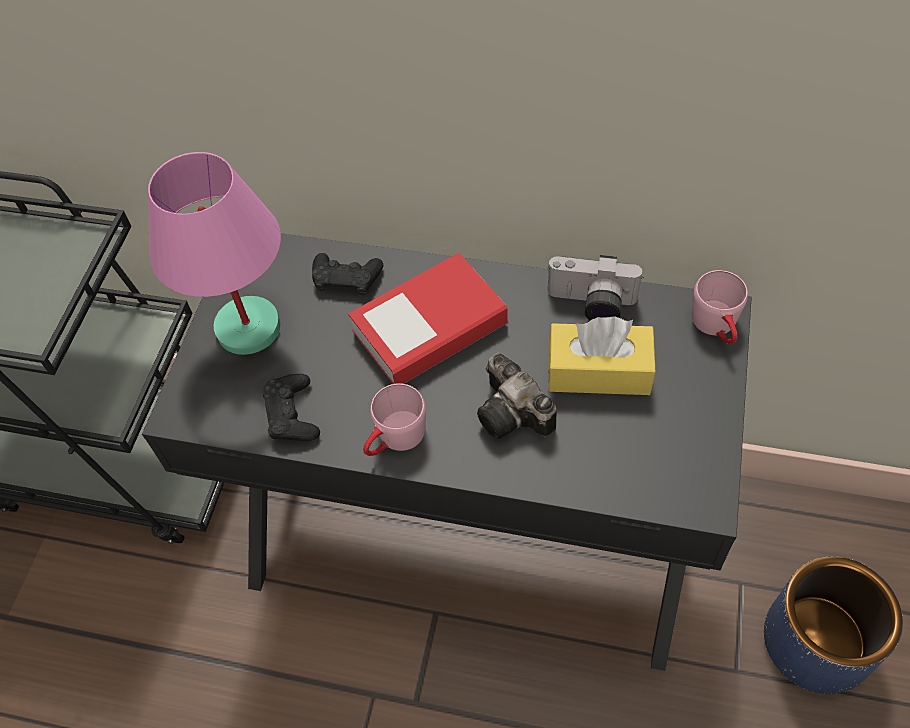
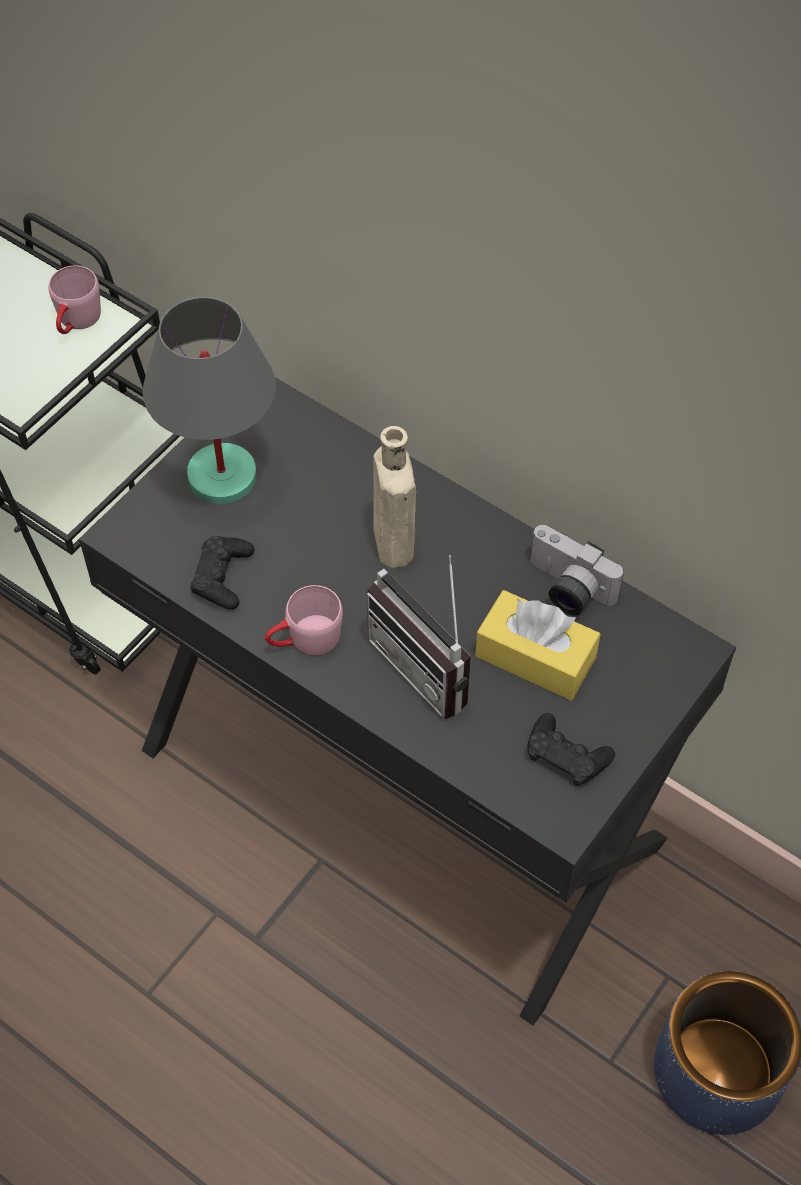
camera: 20 degrees right, 0 degrees up
(247, 327) = (221, 475): pink table lamp -> grey table lamp
(346, 278) = (340, 464): black game controller -> black game controller (566, 755)
(429, 327) = (394, 546): book -> beige bottle
(515, 415) = (430, 665): camera -> radio
(717, 327) = (681, 663): pink mug -> pink mug (76, 322)

